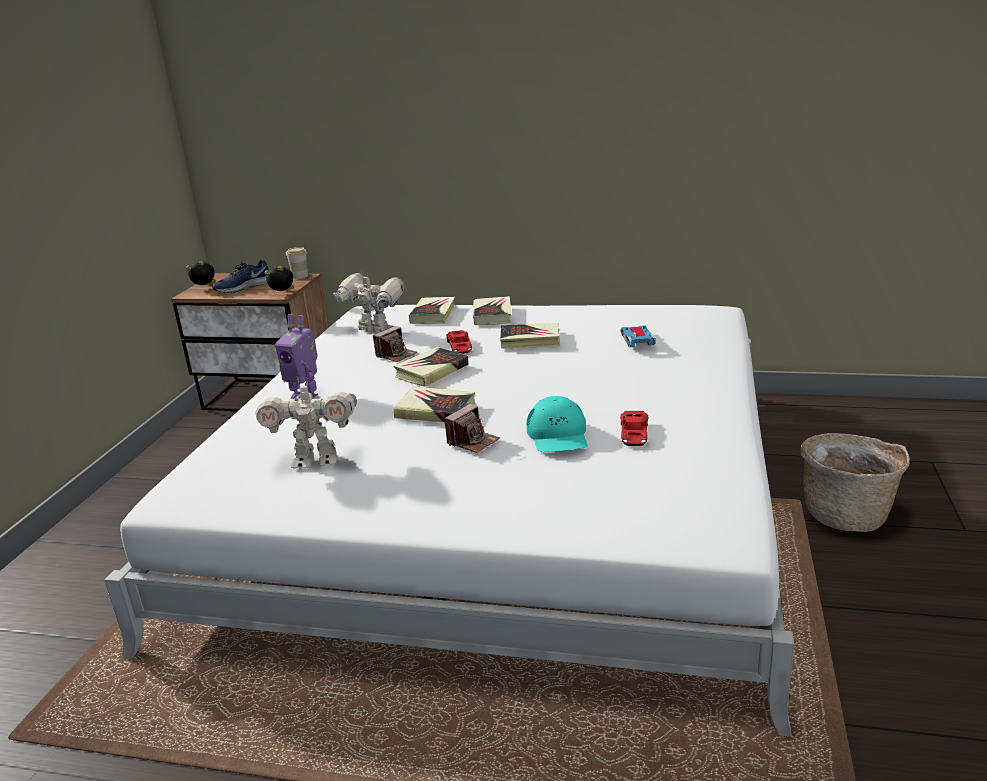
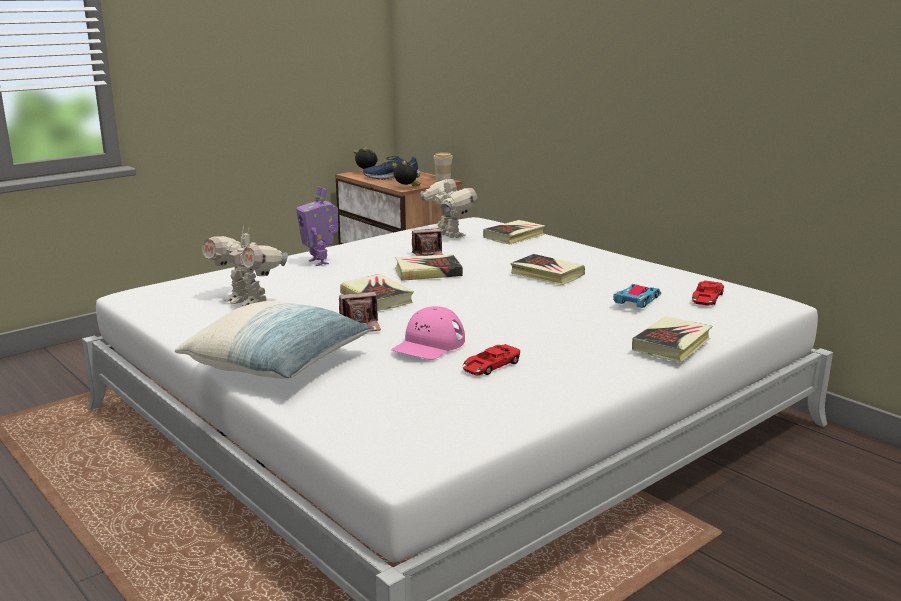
camera: 35 degrees right, 5 degrees down
(460, 347) = (485, 263): red toy car -> red toy car (706, 298)
(470, 505) = (279, 364): none -> pillow
(492, 315) = (558, 249): book -> book (672, 344)
(558, 435) = (429, 344): turquoise cap -> pink cap
(846, 514) = (755, 566): basket -> none

